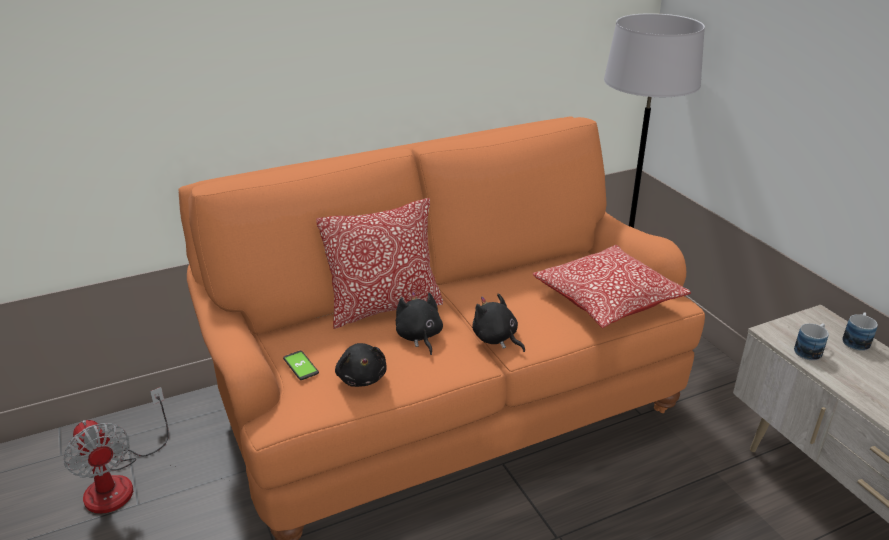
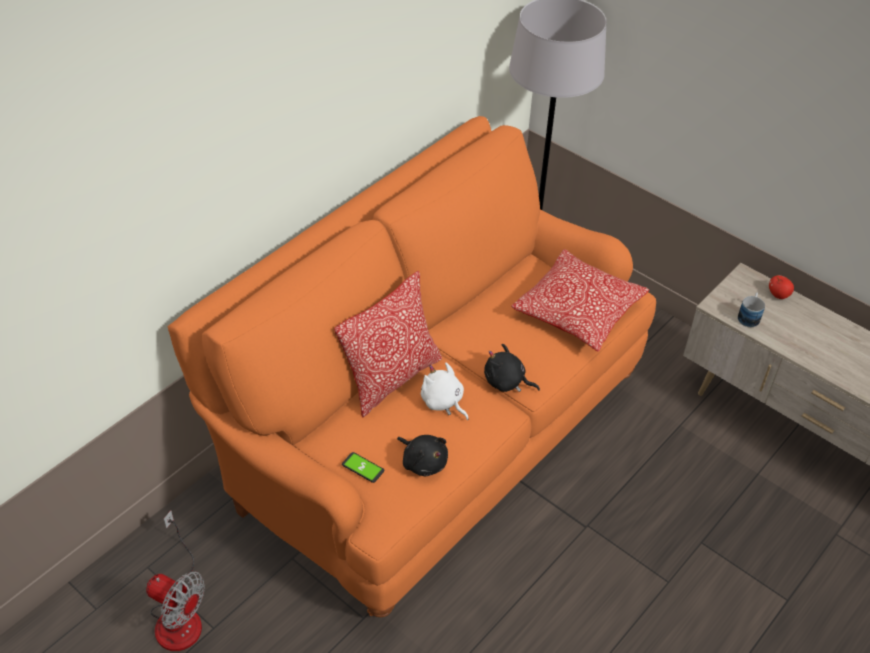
camera: 25 degrees left, 15 degrees up
(419, 336) = (443, 402): black plush toy -> white plush toy
(856, 340) = (778, 295): mug -> apple

